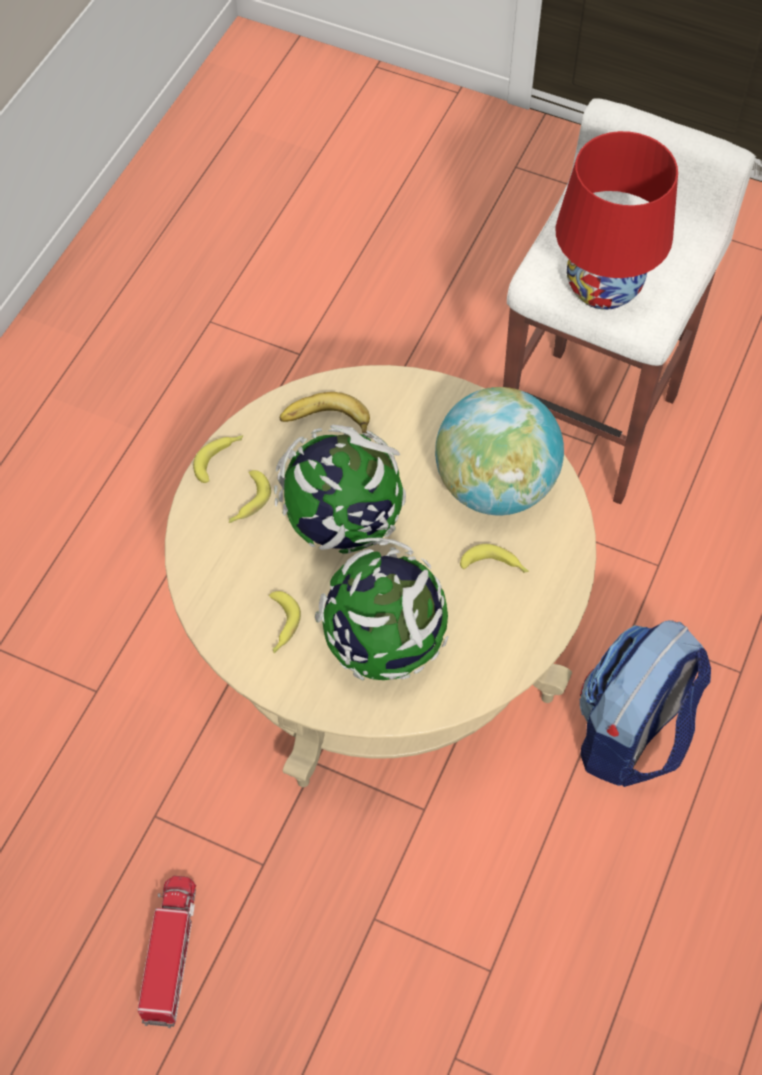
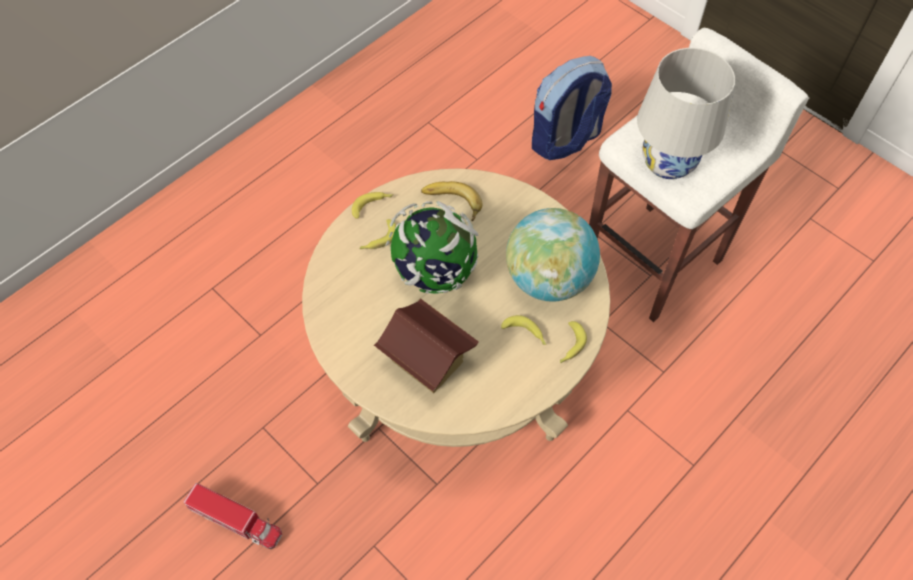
camera: 20 degrees right, 0 degrees up
(171, 953) = (235, 520): toy truck -> toy truck turned 90 degrees clockwise
(280, 626) = (364, 328): banana -> banana (569, 346)
(383, 644) = (427, 362): globe -> toy house
(602, 287) = (667, 162): red table lamp -> white table lamp
(631, 735) = (598, 482): backpack -> backpack (565, 140)

